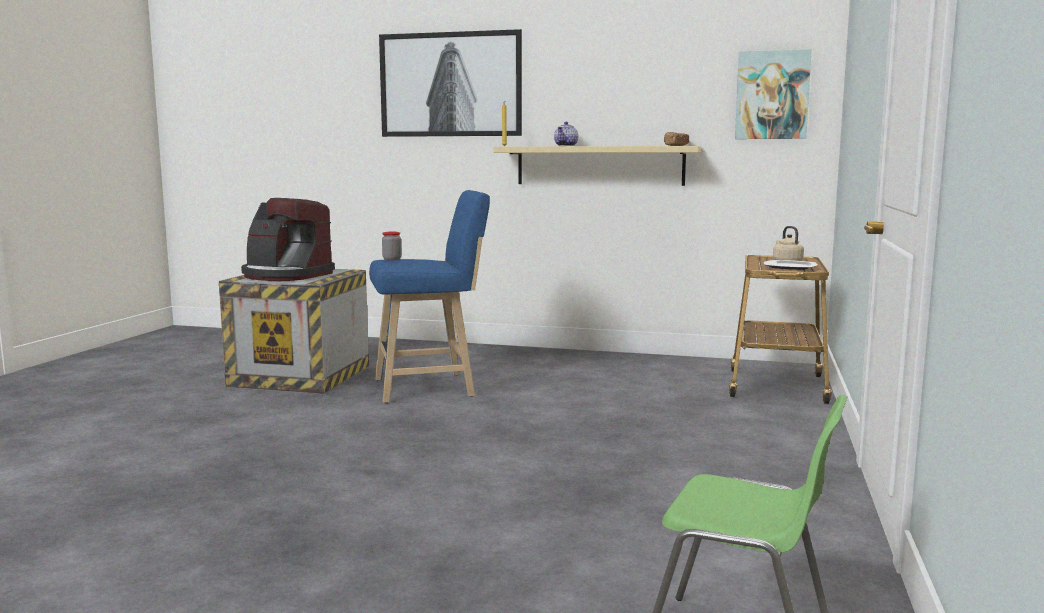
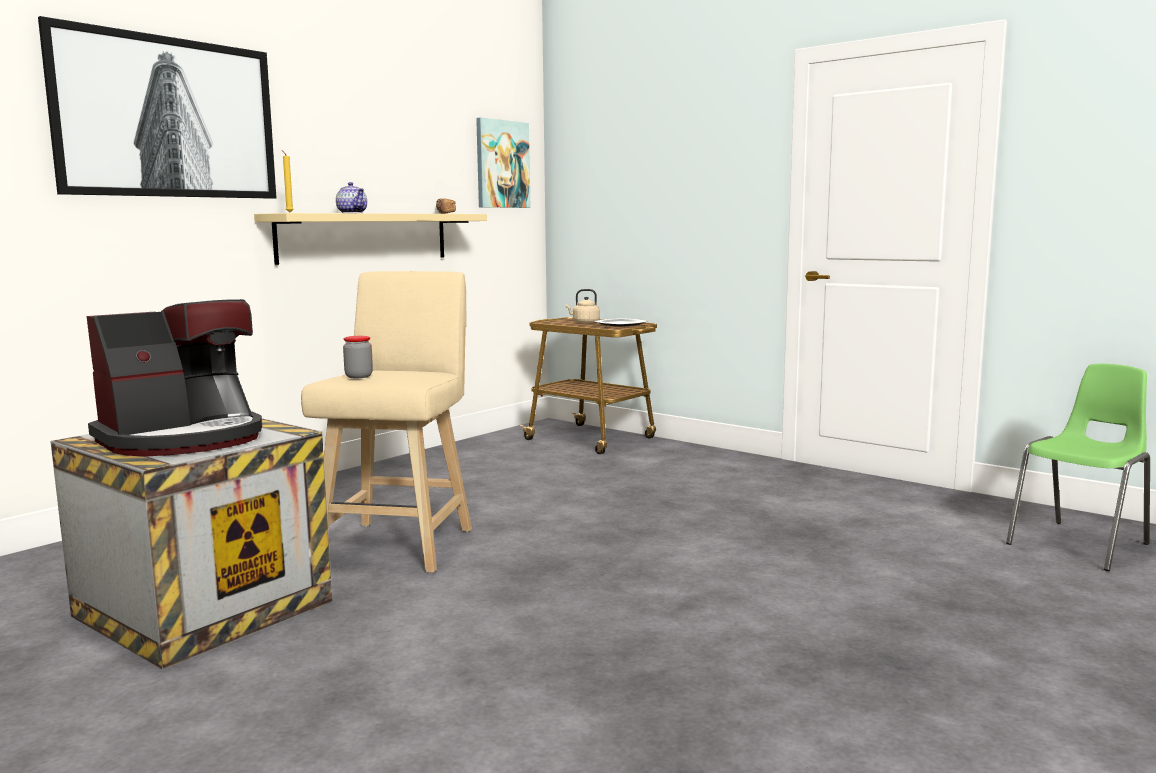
camera: 65 degrees left, 0 degrees up
(430, 387) = (400, 543): blue stool -> beige stool

